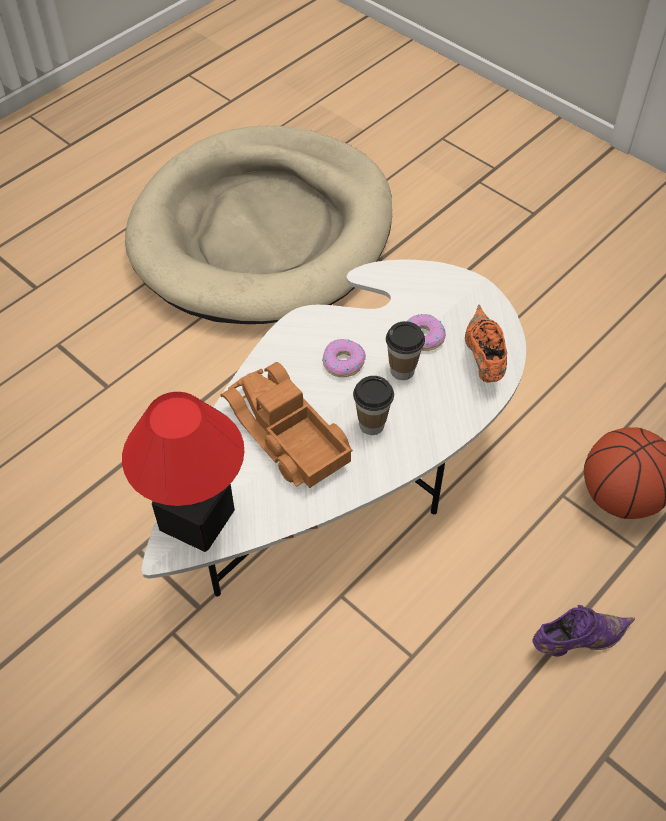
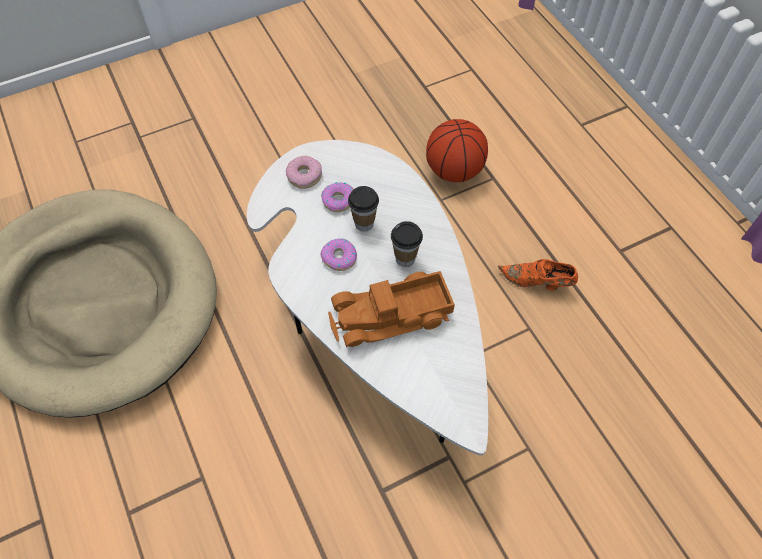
camera: 70 degrees left, 5 degrees up
(198, 520) = (449, 399): table lamp -> none
(441, 295) = (304, 176): none -> donut
(483, 359) = (375, 173): orange shoe -> orange shoe (537, 282)
(575, 640) = (544, 235): purple shoe -> none

